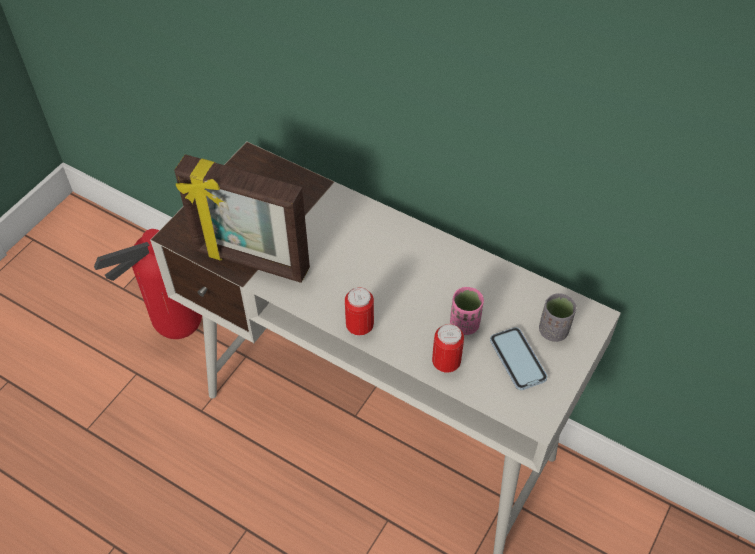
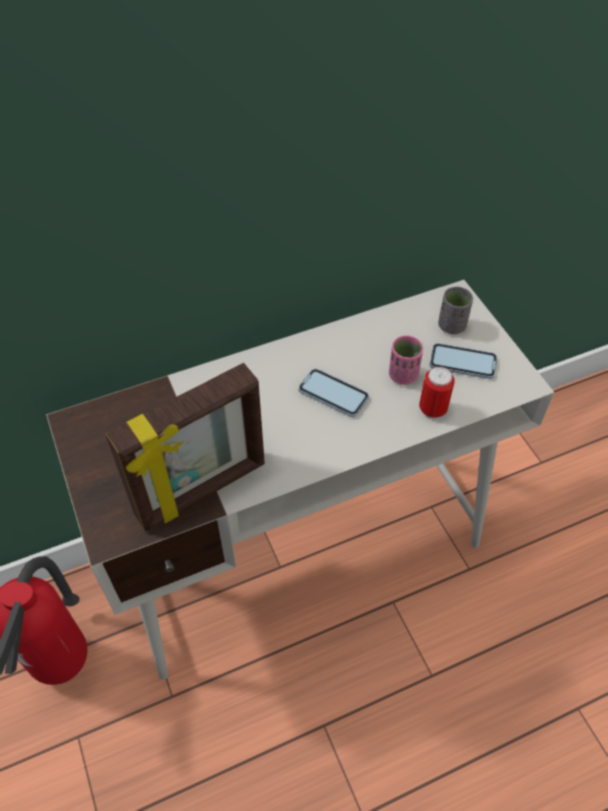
camera: 55 degrees left, 0 degrees up
(359, 327) = (349, 447): can -> none
(403, 289) = (333, 394): none -> phone

